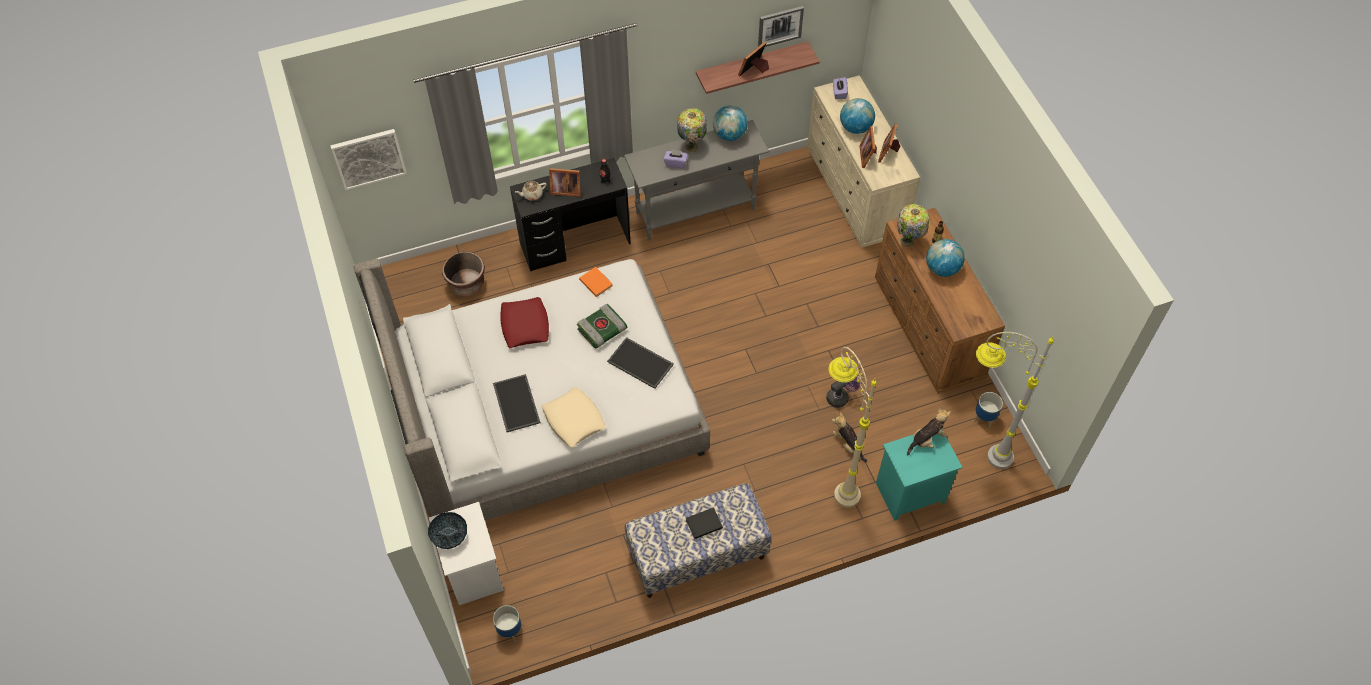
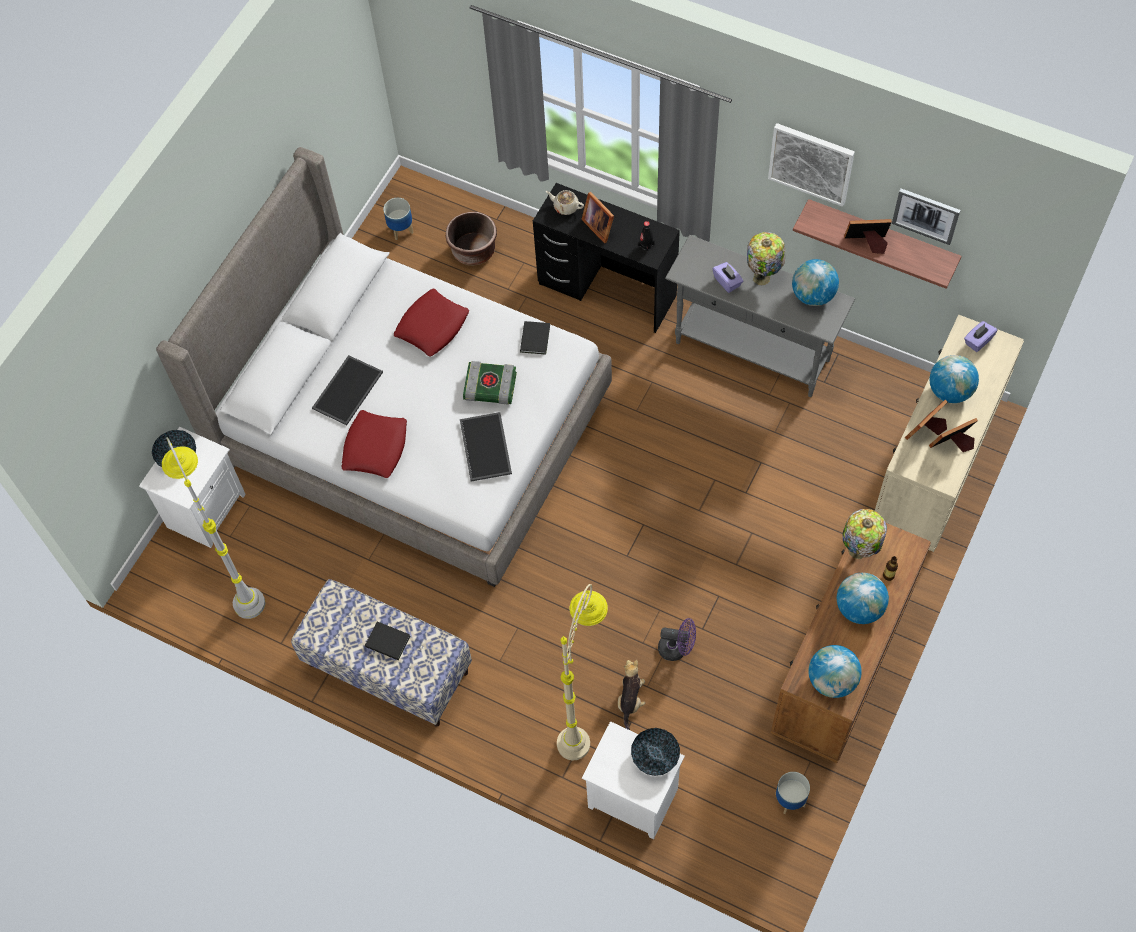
camera: 50 degrees right, 5 degrees up
(368, 158) = (424, 56): picture -> picture (811, 163)
(509, 630) = (179, 585): planter -> planter (400, 229)
(573, 420) = (375, 447): beige pillow -> red pillow
(595, 282) = (536, 338): orange book -> black book
(909, 494) = (631, 799): turquoise nightstand -> white nightstand
(927, 439) = (655, 756): plush toy -> bowl
(972, 315) = (832, 680): none -> globe
(977, 451) = (743, 824): grey floor lamp -> grey floor lamp (239, 581)

